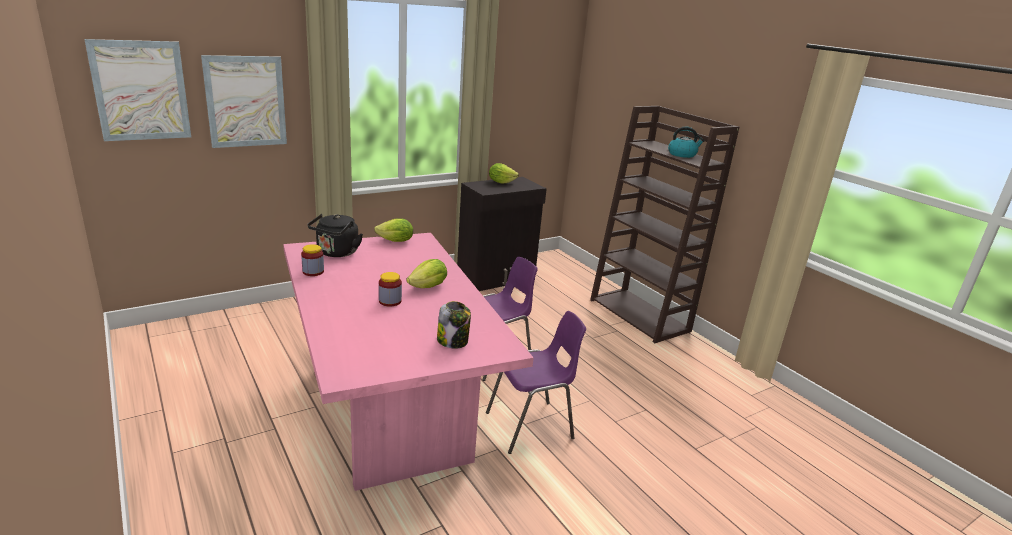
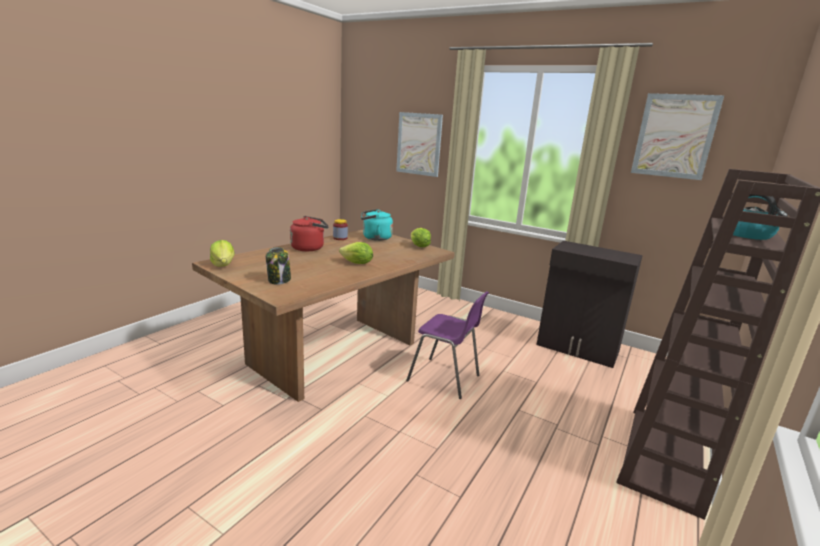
camera: 65 degrees right, 5 degrees down
(141, 91) = (371, 132): picture -> picture (674, 136)
(336, 253) = (375, 238): black kettle -> turquoise kettle
(338, 299) = (309, 248): none -> red kettle
(390, 301) = (321, 258): jar -> none
(391, 410) = (335, 353): pink dining table -> brown dining table
(501, 182) = (602, 250): lettuce -> lettuce (223, 265)
(532, 426) = (365, 420): purple chair -> none

